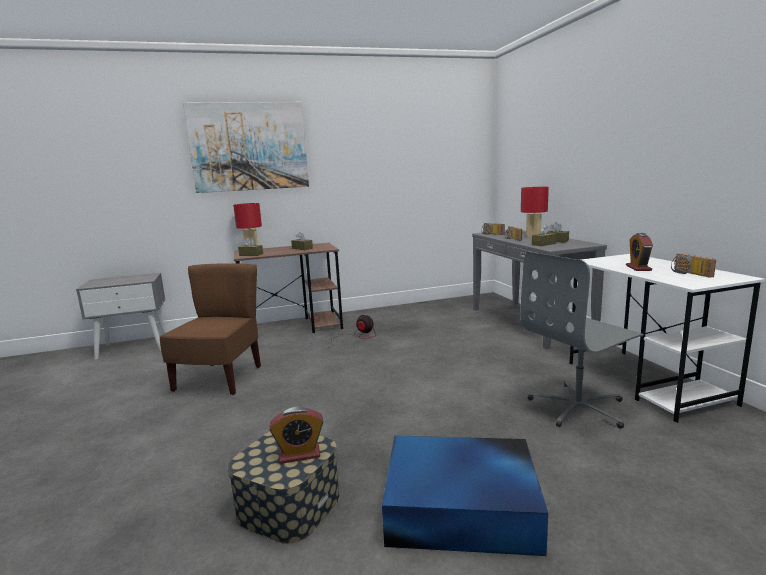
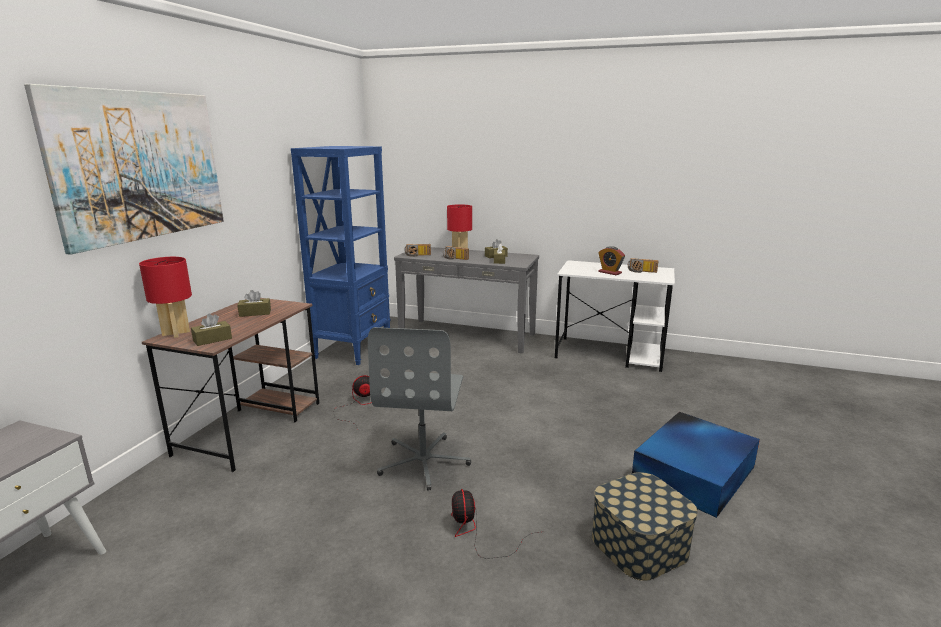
camera: 55 degrees left, 5 degrees up
(220, 378) = (321, 520): brown chair -> none
(246, 427) = (477, 533): none -> fan
(299, 454) = (651, 493): alarm clock -> none
(427, 308) = (353, 349): none -> blue bookcase
(578, 407) = (616, 385): grey office chair -> grey office chair (424, 461)

